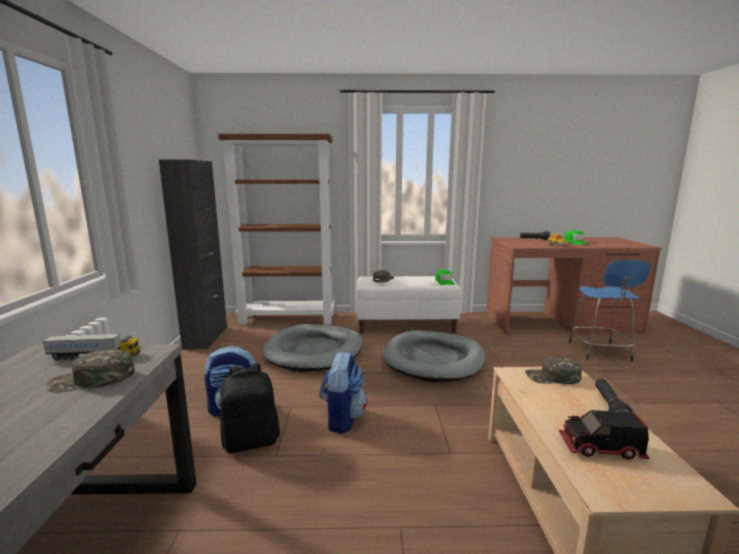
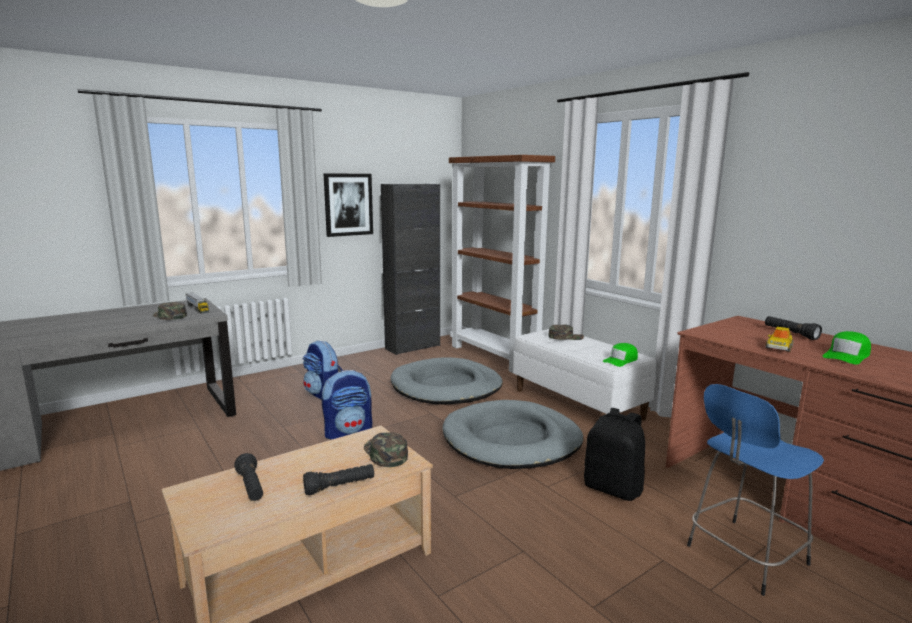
camera: 55 degrees right, 0 degrees up
(134, 184) = (348, 204): none -> picture
(251, 441) = (291, 413): black backpack -> black backpack (613, 488)
(601, 449) = (251, 487): toy truck -> black flashlight

